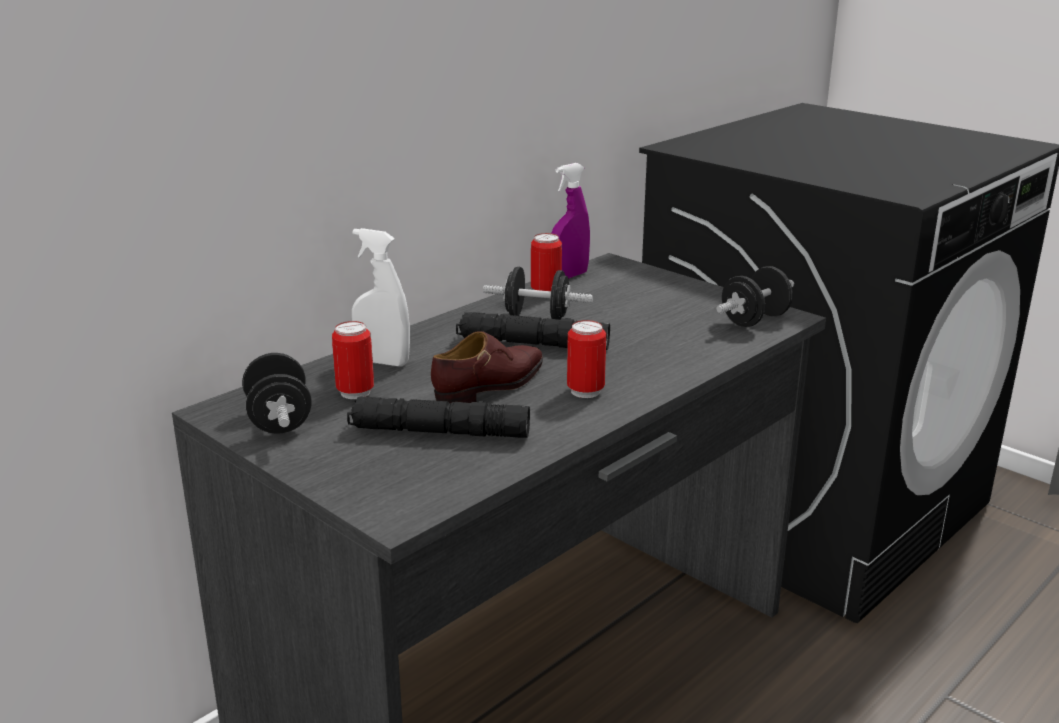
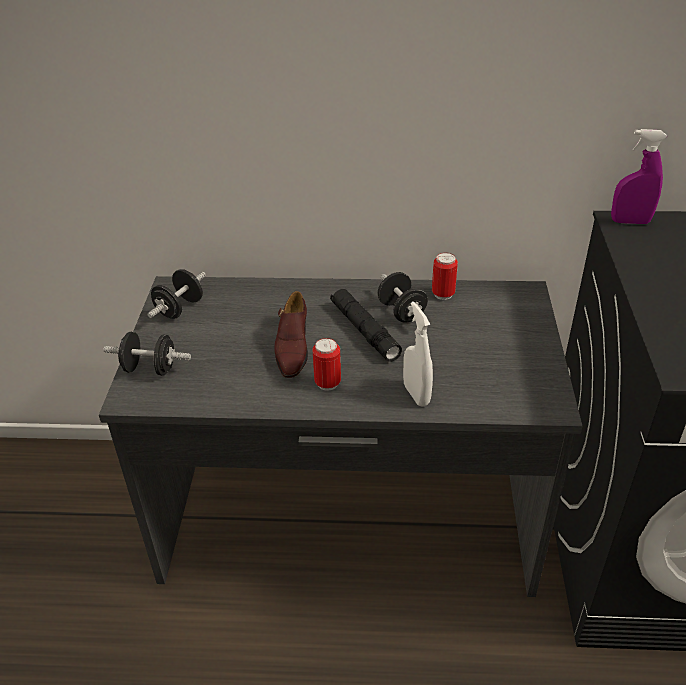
camera: 50 degrees right, 15 degrees up
(355, 392) = (233, 311): can -> none
(383, 362) = (276, 298): white spray bottle -> white spray bottle (416, 394)
(439, 432) = (222, 362): black flashlight -> none
(491, 387) = (292, 348): brown shoe -> brown shoe turned 90 degrees clockwise
(569, 276) = (480, 288): purple spray bottle -> purple spray bottle (630, 222)
(754, 320) = (525, 396): black dumbbell -> black dumbbell (150, 369)

